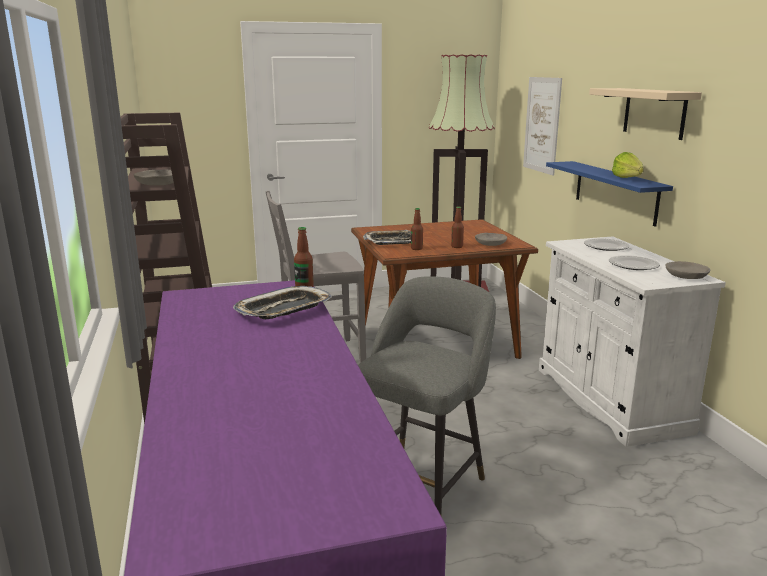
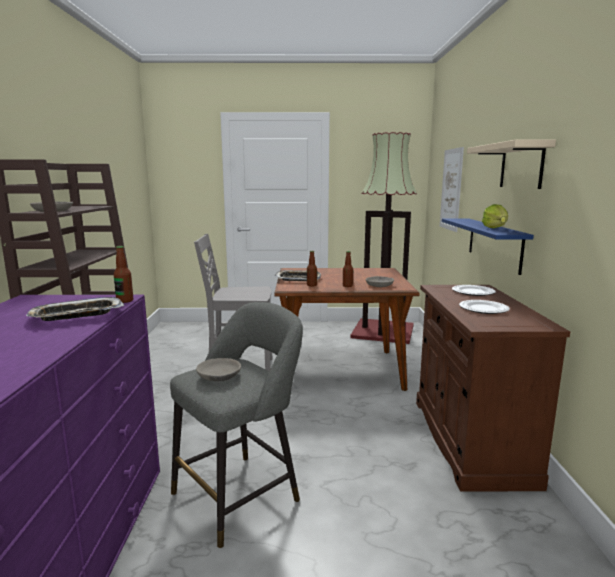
camera: 15 degrees right, 5 degrees down
(609, 399) = (470, 440): white cabinet -> brown cabinet
(686, 276) = (530, 323): grey bowl -> grey bowl (219, 376)

